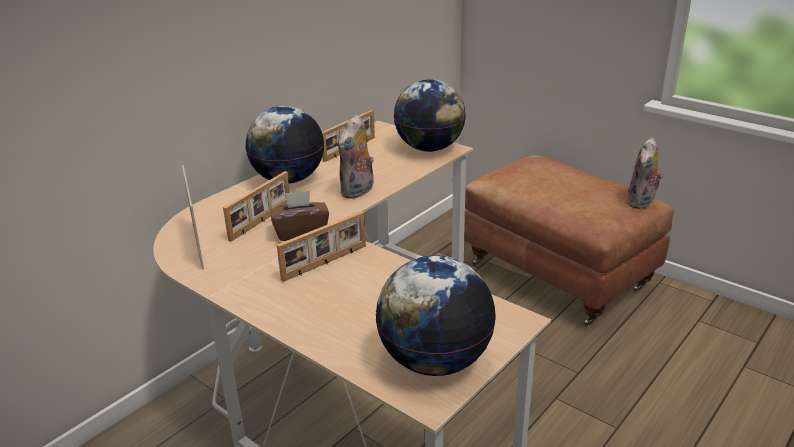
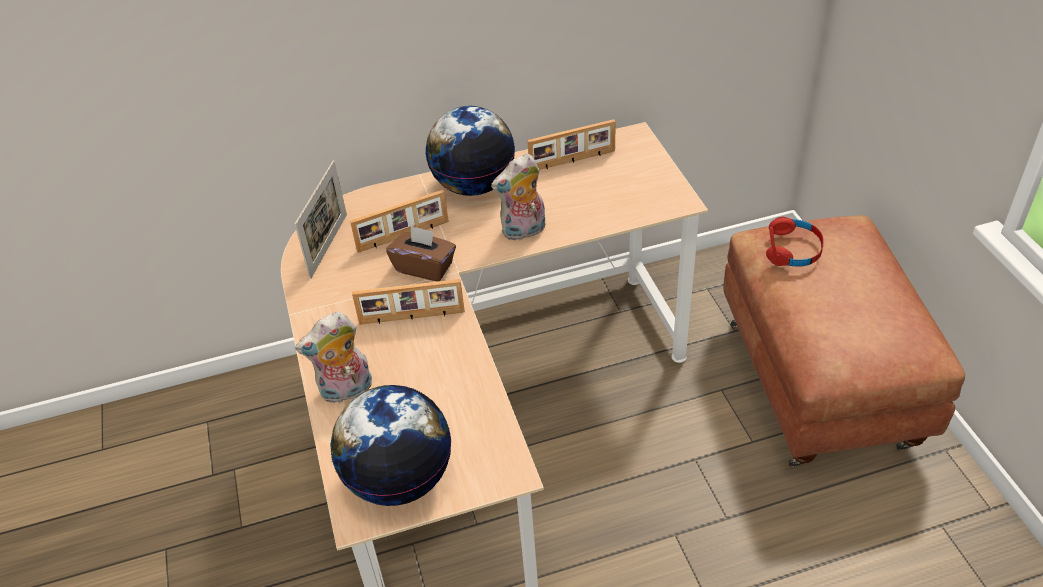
camera: 35 degrees right, 15 degrees up
(429, 148) = (657, 192): globe -> none
(518, 176) = (793, 250): none -> red headphones
(642, 203) = (914, 354): plush toy -> plush toy (346, 391)

